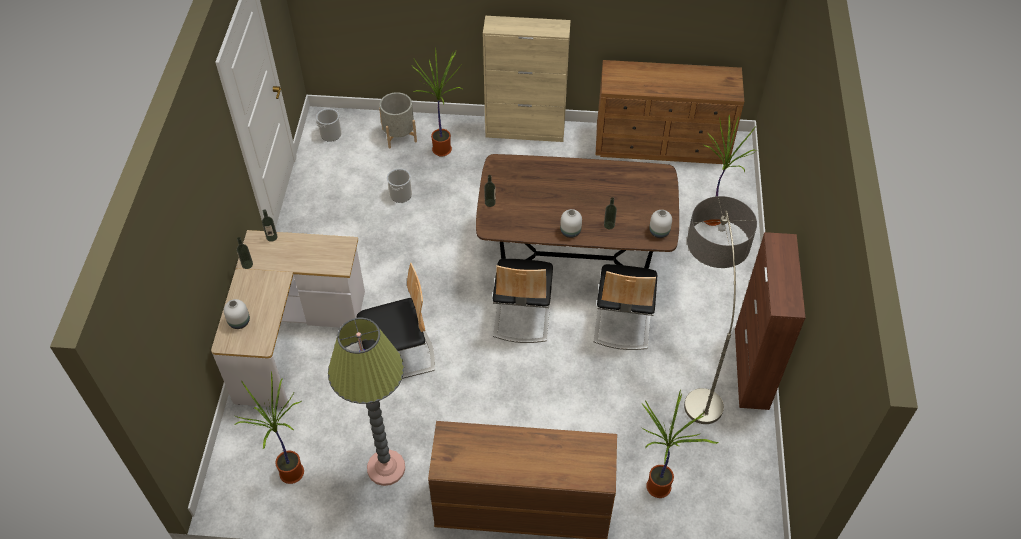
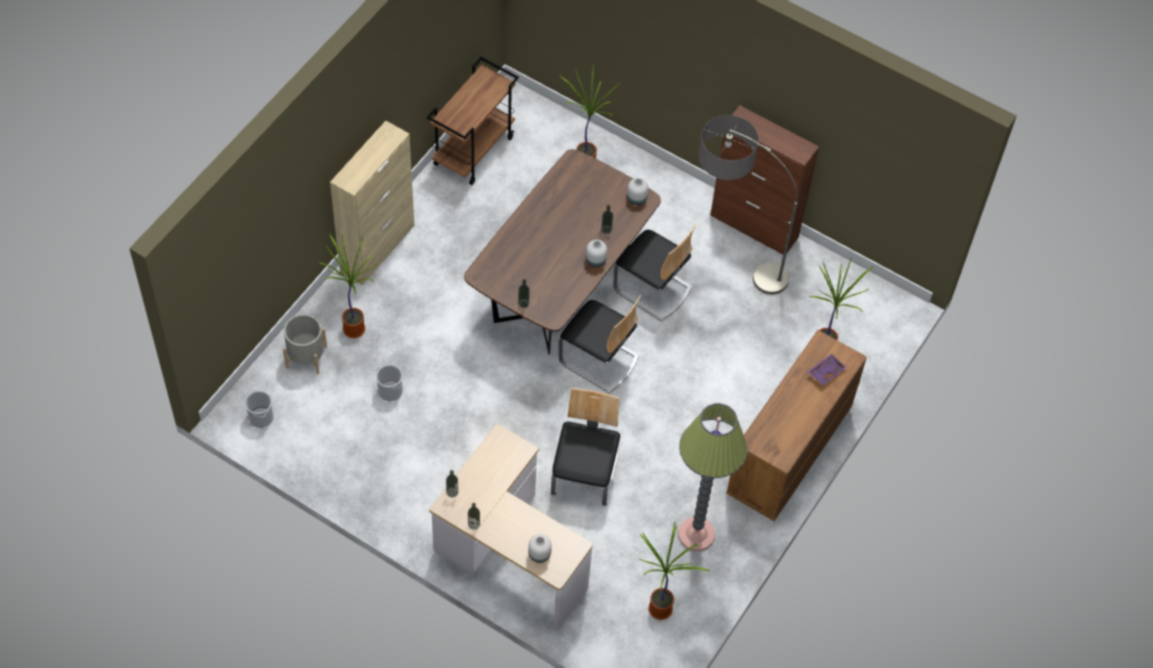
camera: 65 degrees left, 5 degrees up
(571, 462) = (825, 371): none -> purple tray
(662, 145) = (473, 150): brown dresser -> brown cart

